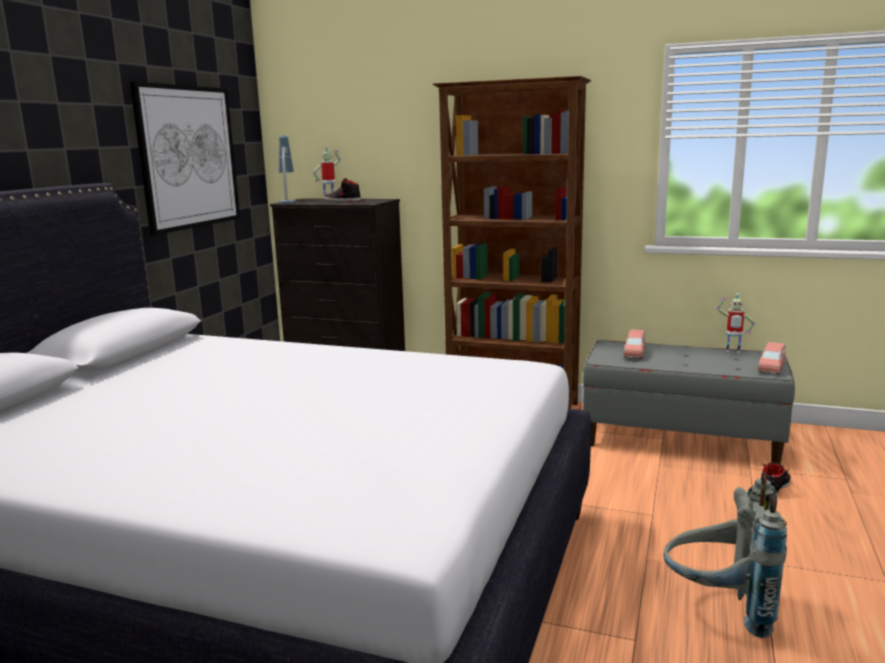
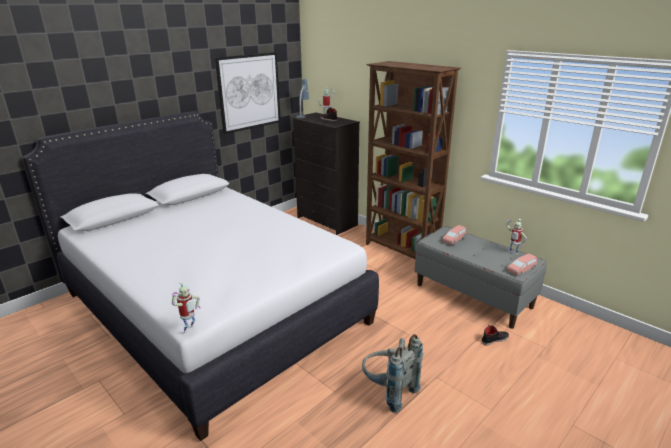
camera: 25 degrees right, 10 degrees up
(431, 547) = (190, 330): none -> toy robot

